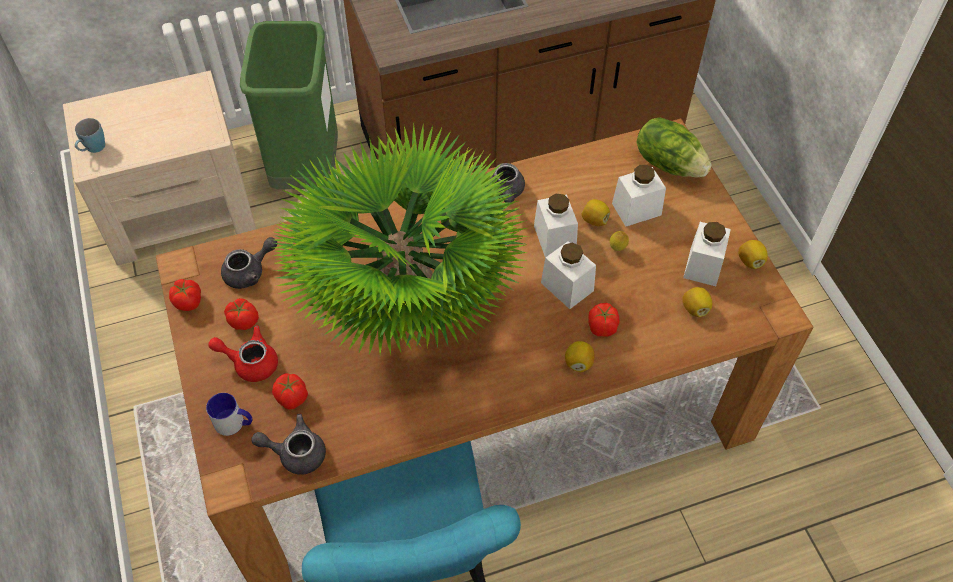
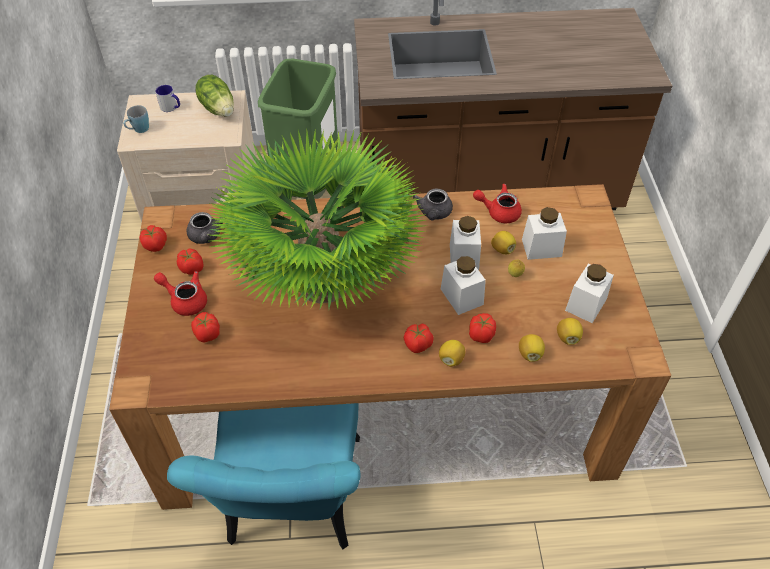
camera: 15 degrees right, 5 degrees down
(234, 423) = (156, 343): mug -> mug (171, 107)
(295, 453) = (195, 377): grey teapot -> none
(537, 354) = (418, 345): none -> tomato
(576, 175) = (498, 212): none -> red teapot
(669, 163) = (581, 217): lettuce -> lettuce (218, 108)
(750, 261) = (629, 309): lemon -> lemon (530, 354)

